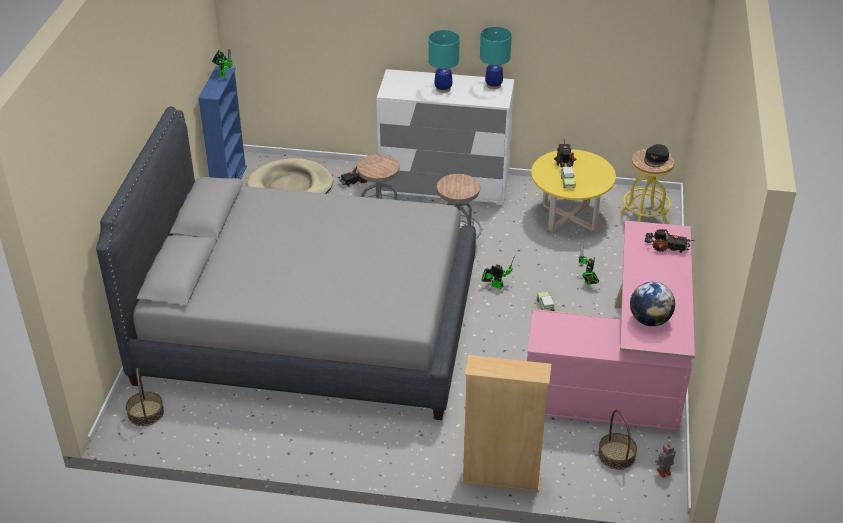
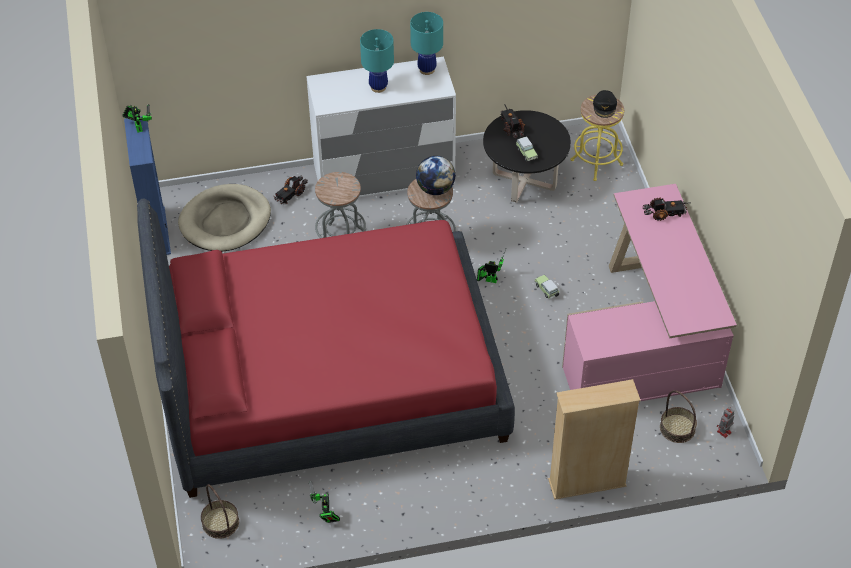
camera: 20 degrees left, 10 degrees up
(308, 326) = (329, 379): grey bed -> red bed
(569, 217) = (524, 181): yellow coffee table -> black coffee table
(587, 281) = (574, 250): toy robot -> toy robot (326, 517)
(649, 320) = (683, 299): globe -> globe (435, 189)

